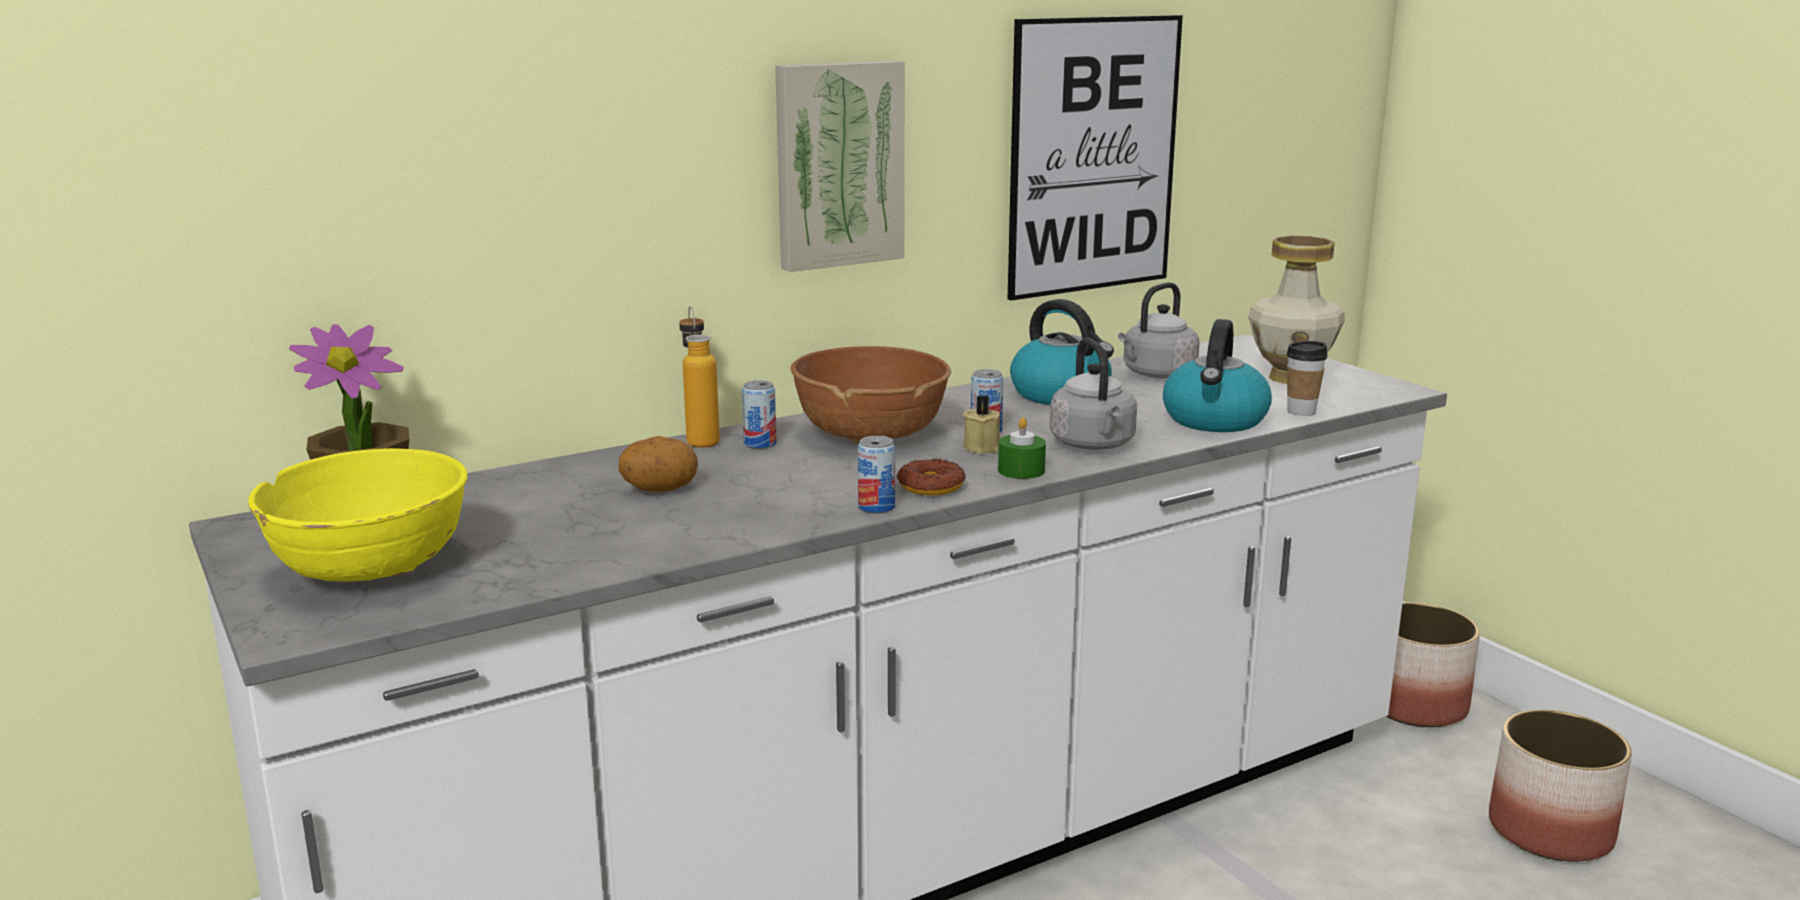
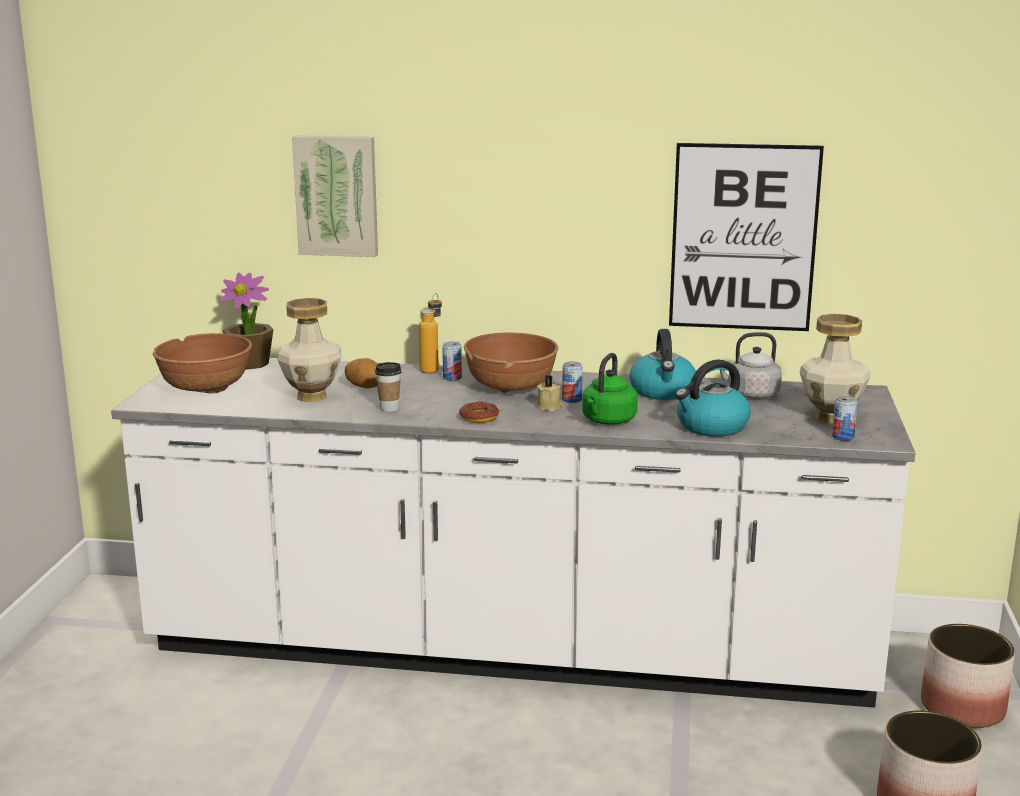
camera: 40 degrees right, 0 degrees up
(371, 569) = (205, 388): yellow bowl -> brown bowl
(607, 529) = (311, 397): none -> vase
(837, 164) = (542, 223): picture -> picture (337, 195)
(876, 507) = (433, 419): can -> can (843, 437)
(1021, 470) = (538, 422): green candle -> none
(1094, 445) = (607, 421): grey kettle -> green kettle
(1301, 411) = (778, 436): cup -> cup (389, 408)

